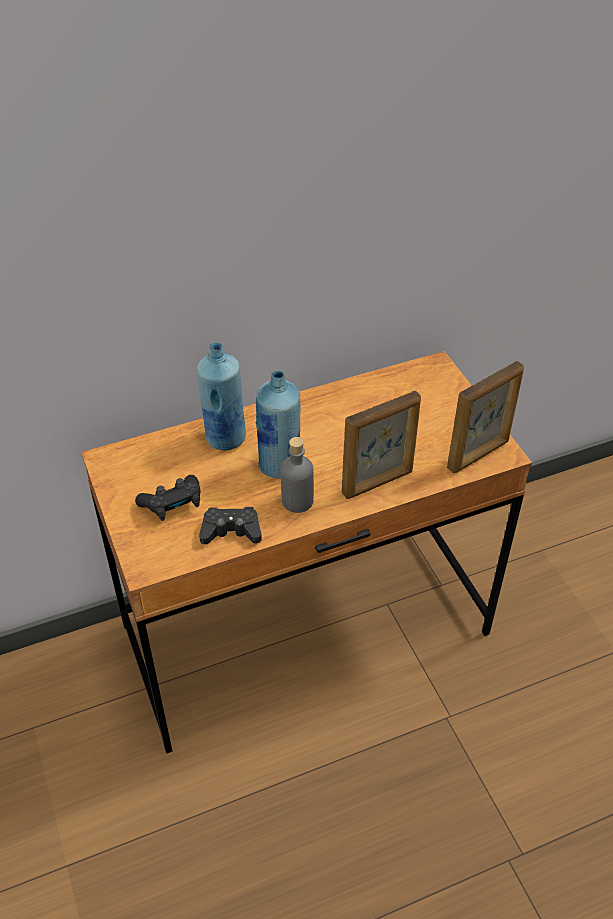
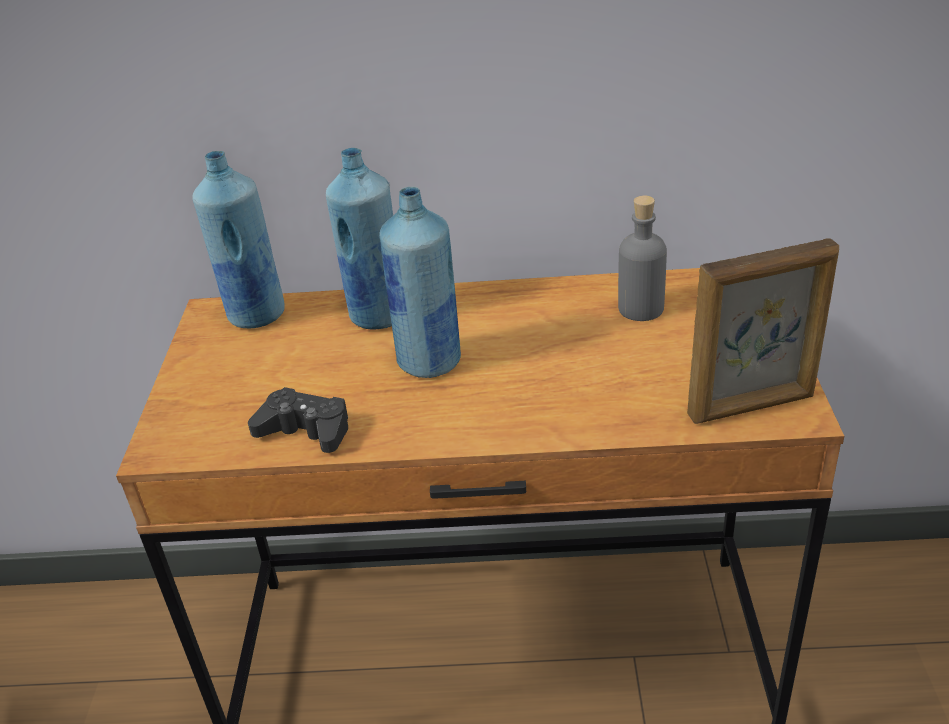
camera: 25 degrees right, 10 degrees down
(140, 455) = (255, 315): none -> blue bottle
(173, 505) = (252, 380): black game controller -> none
(297, 501) = (425, 411): grey bottle -> grey bottle (640, 308)
(378, 483) = (563, 412): picture frame -> none

